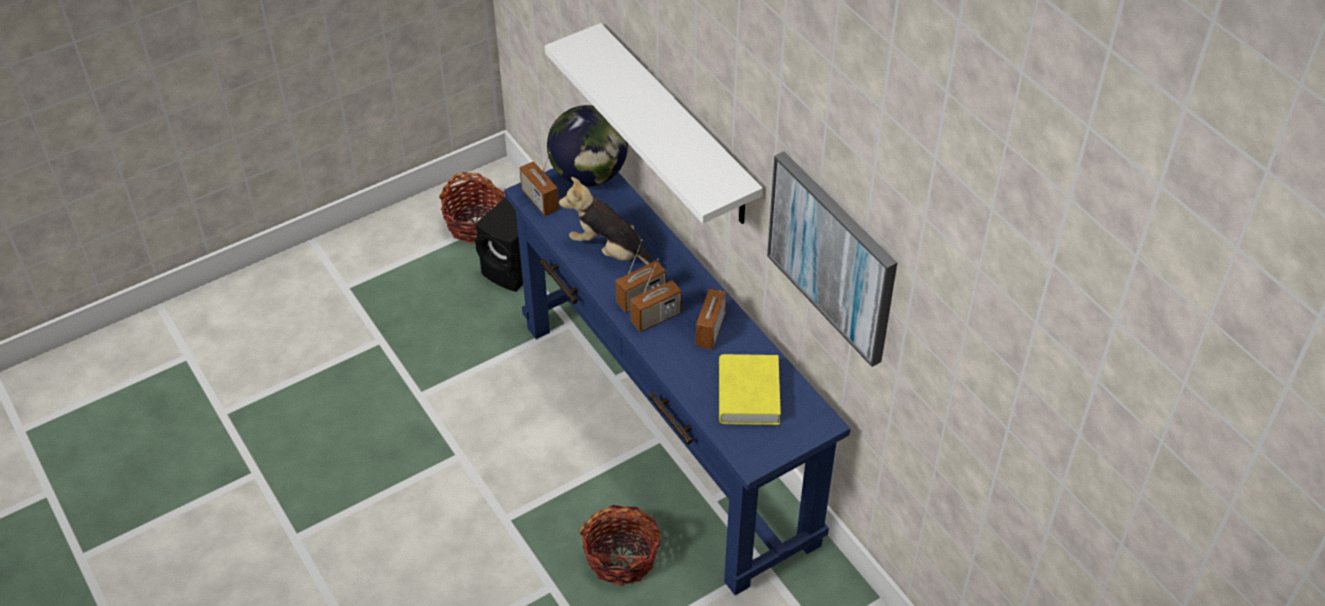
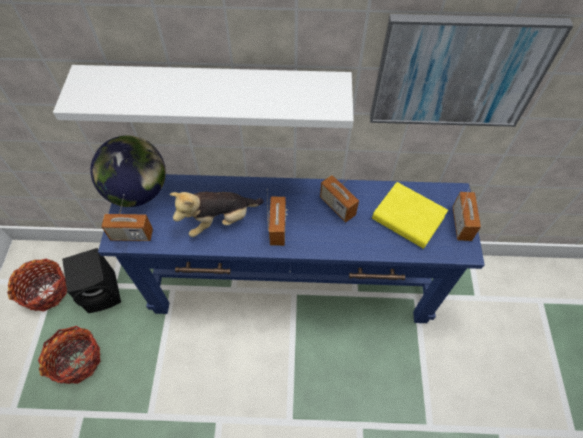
camera: 55 degrees left, 10 degrees up
(621, 557) = (363, 368): basket -> basket (77, 360)
(656, 317) = (302, 230): radio -> radio (461, 224)

